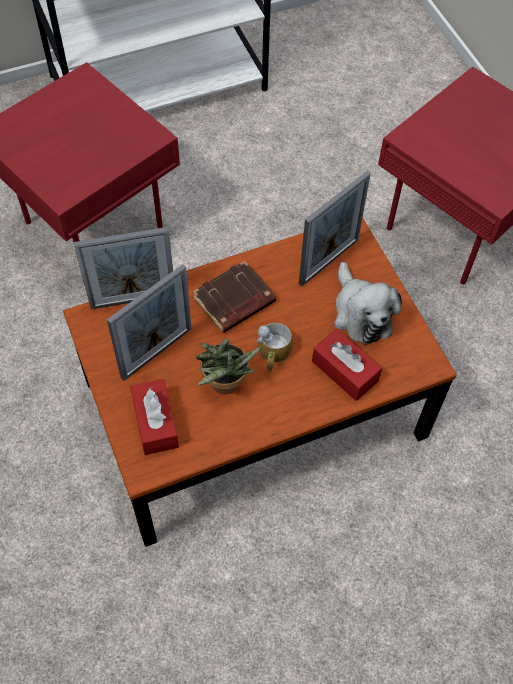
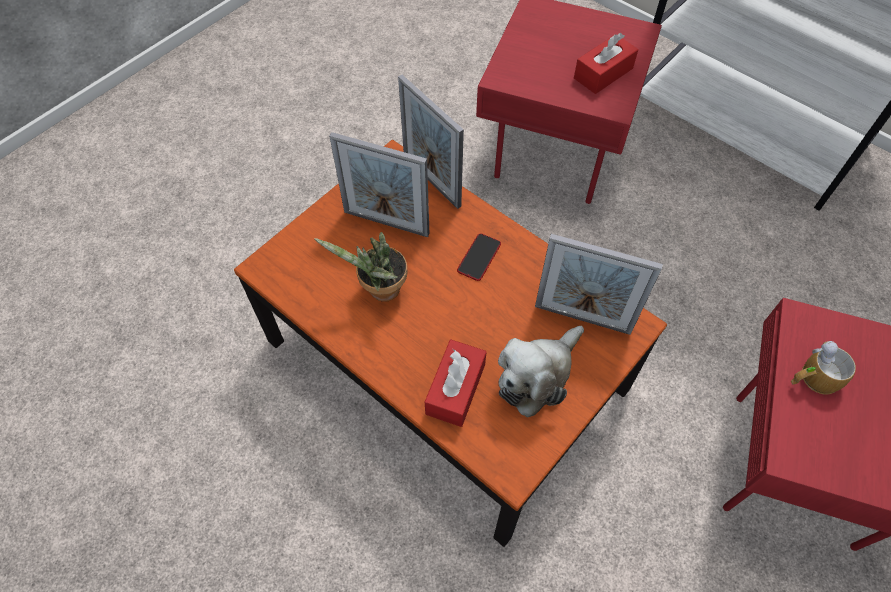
camera: 65 degrees right, 0 degrees up
(155, 423) = (314, 254): red tissue box -> red tissue box (603, 73)
(234, 301) = (479, 257): brown book -> phone
(273, 355) = (437, 316): mug -> mug (813, 378)

